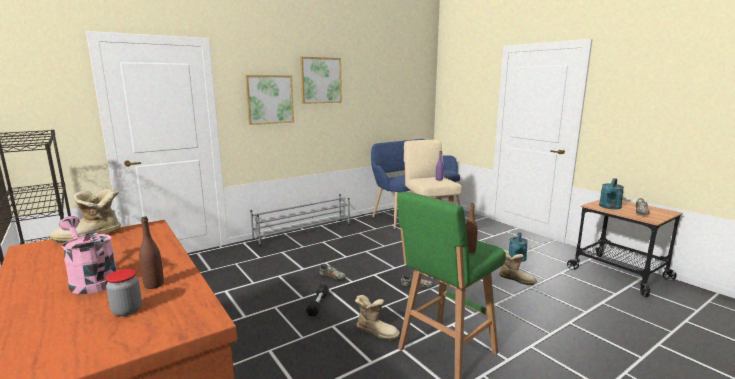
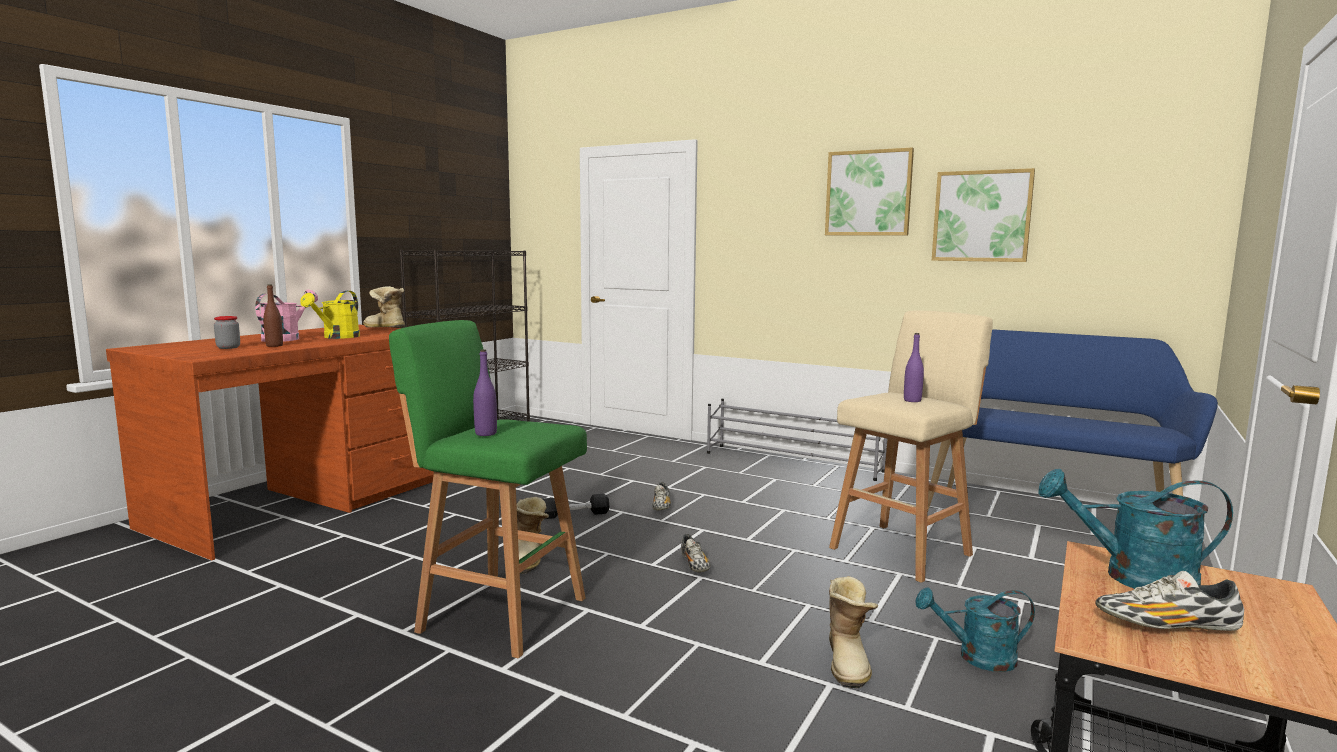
camera: 65 degrees right, 5 degrees down
(130, 256) = (337, 337): none -> yellow watering can
(269, 99) = (771, 227): picture -> picture (981, 216)
(469, 251) = (486, 433): brown bottle -> purple bottle

